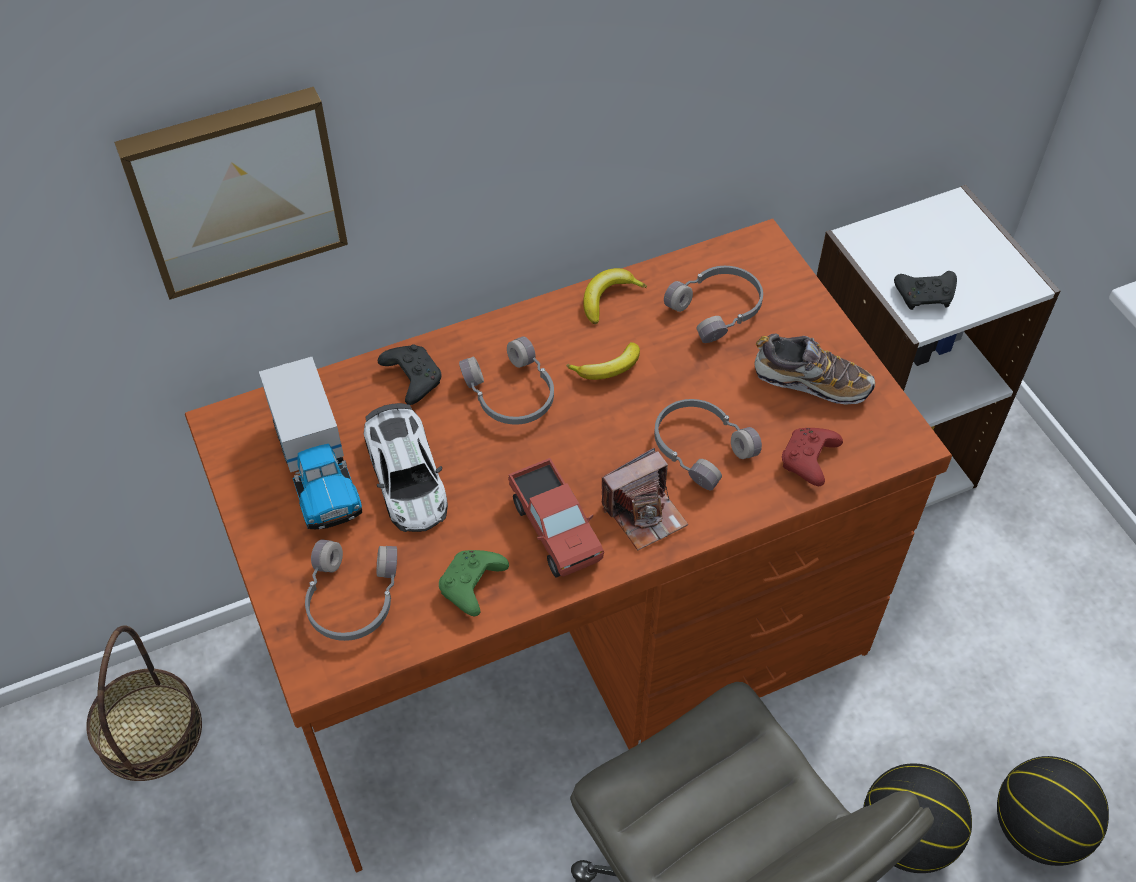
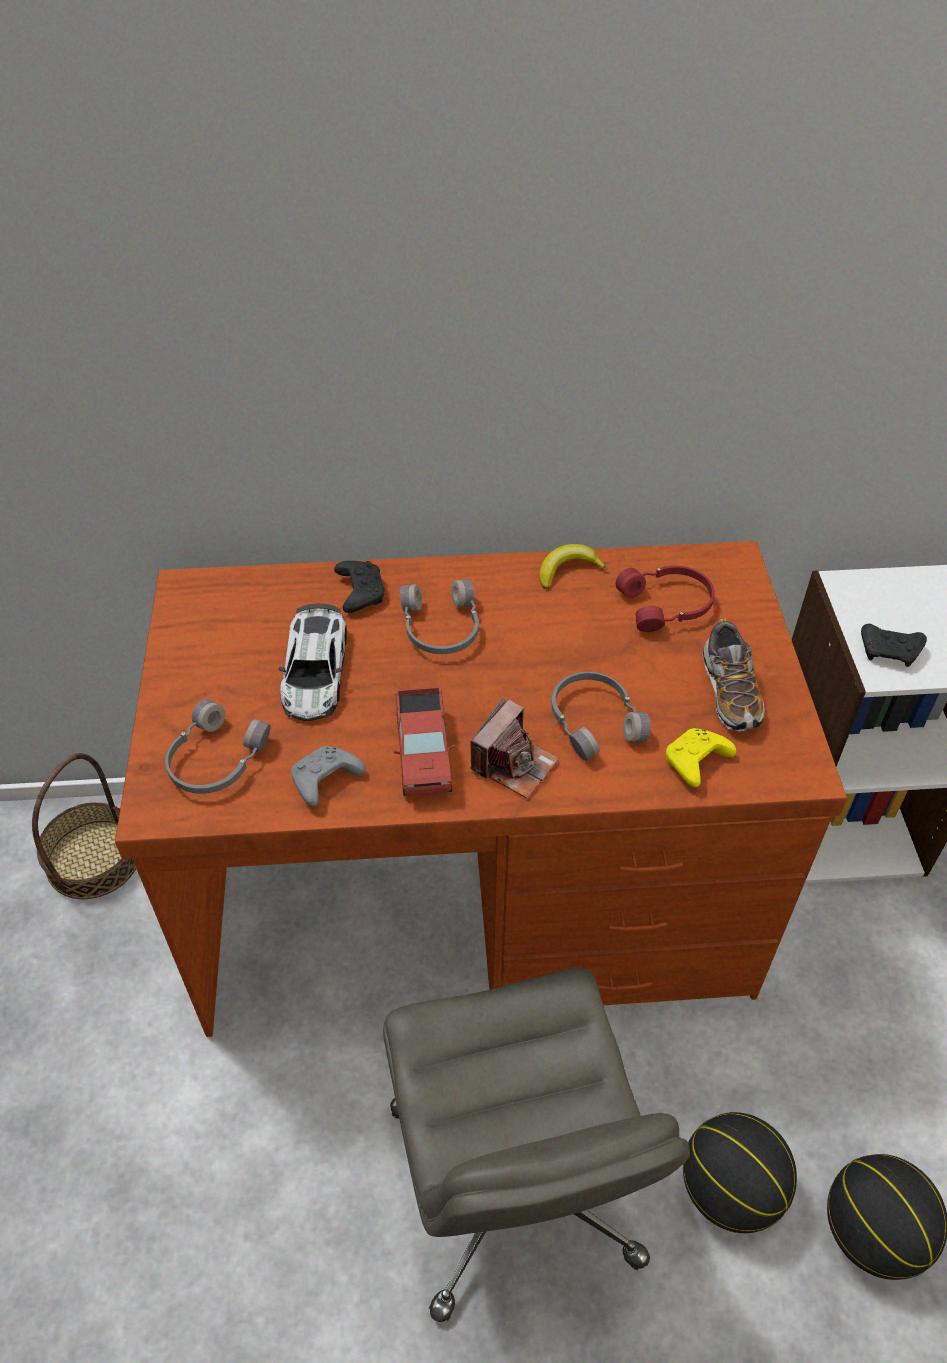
camera: 20 degrees right, 5 degrees down
(235, 189) = (220, 364): picture -> none
(317, 469) = (242, 644): toy truck -> none
(472, 587) = (324, 782): green game controller -> grey game controller
(608, 368) = (539, 629): banana -> none
(644, 513) = (513, 764): camera -> camera turned 45 degrees counterclockwise
(718, 309) = (667, 606): grey headphones -> red headphones
(809, 462) = (695, 763): red game controller -> yellow game controller
(811, 381) = (730, 692): shoe -> shoe turned 45 degrees clockwise

